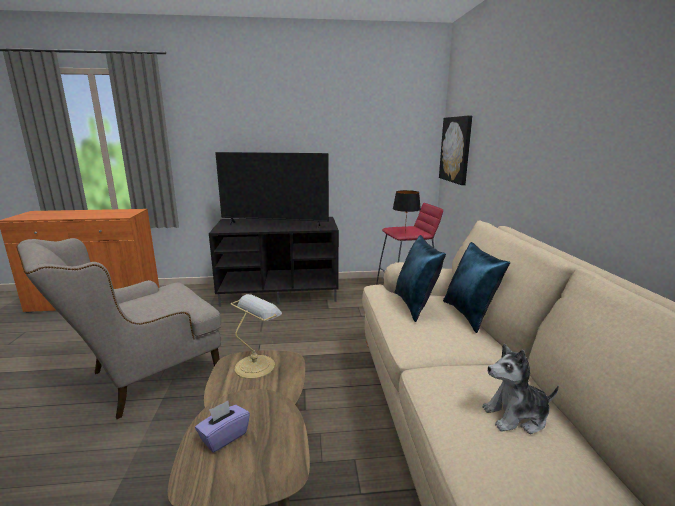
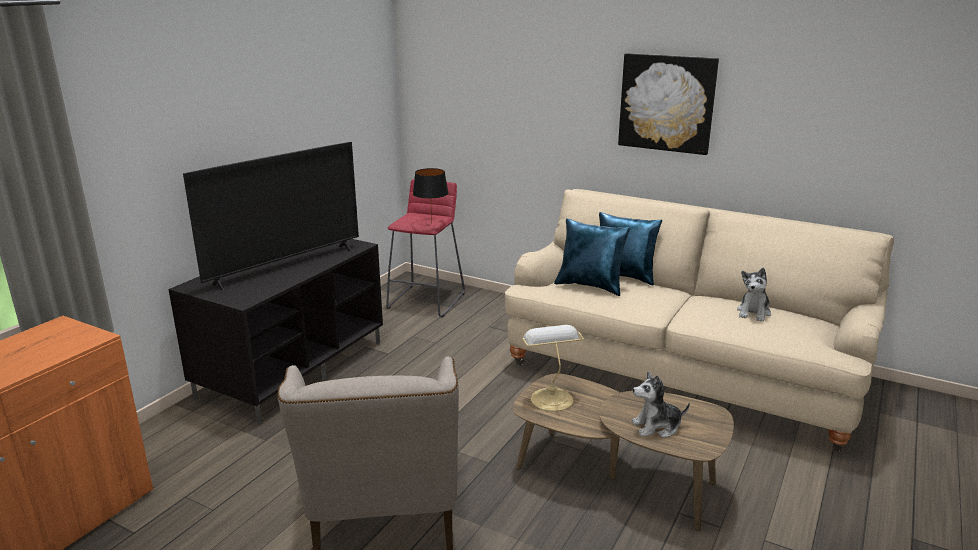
camera: 55 degrees left, 5 degrees up
(224, 437) = (656, 427): purple tissue box -> plush toy
(456, 149) = (440, 106): picture -> picture (667, 103)

